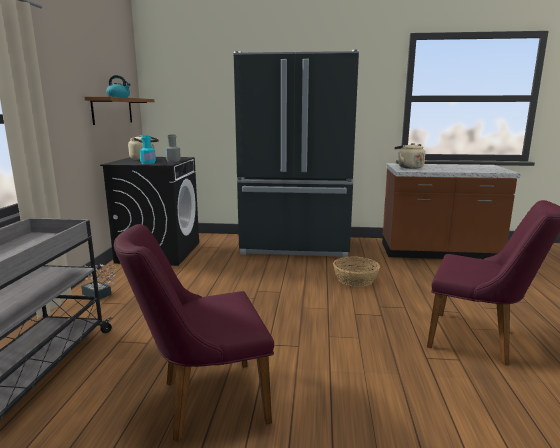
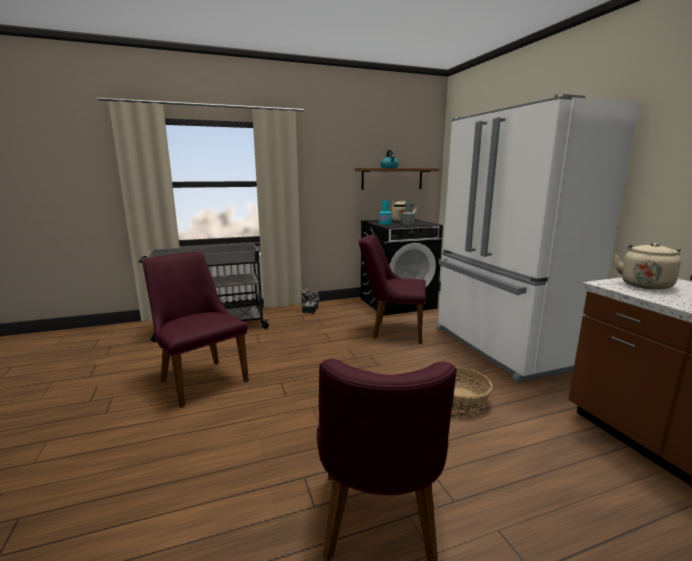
camera: 65 degrees right, 0 degrees up
(218, 270) = (392, 330): none -> purple chair
(296, 246) = (502, 347): black fridge -> white fridge

